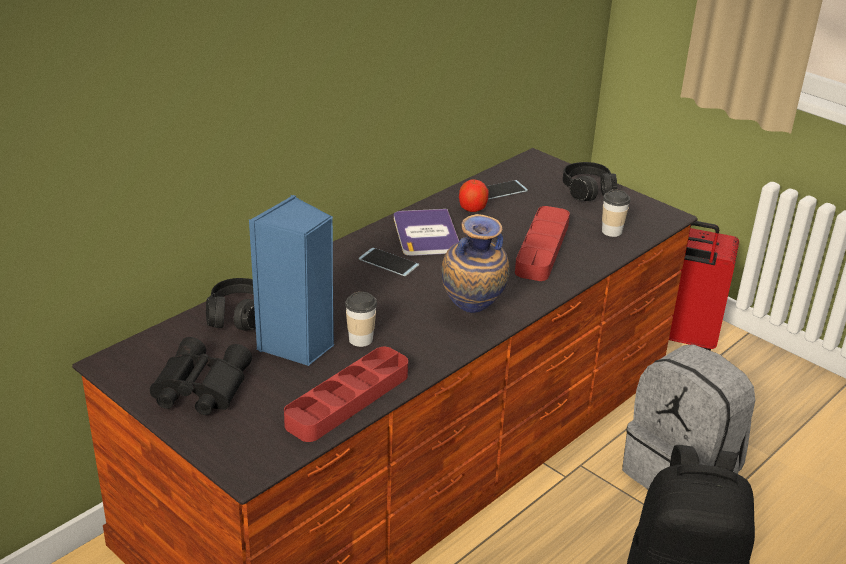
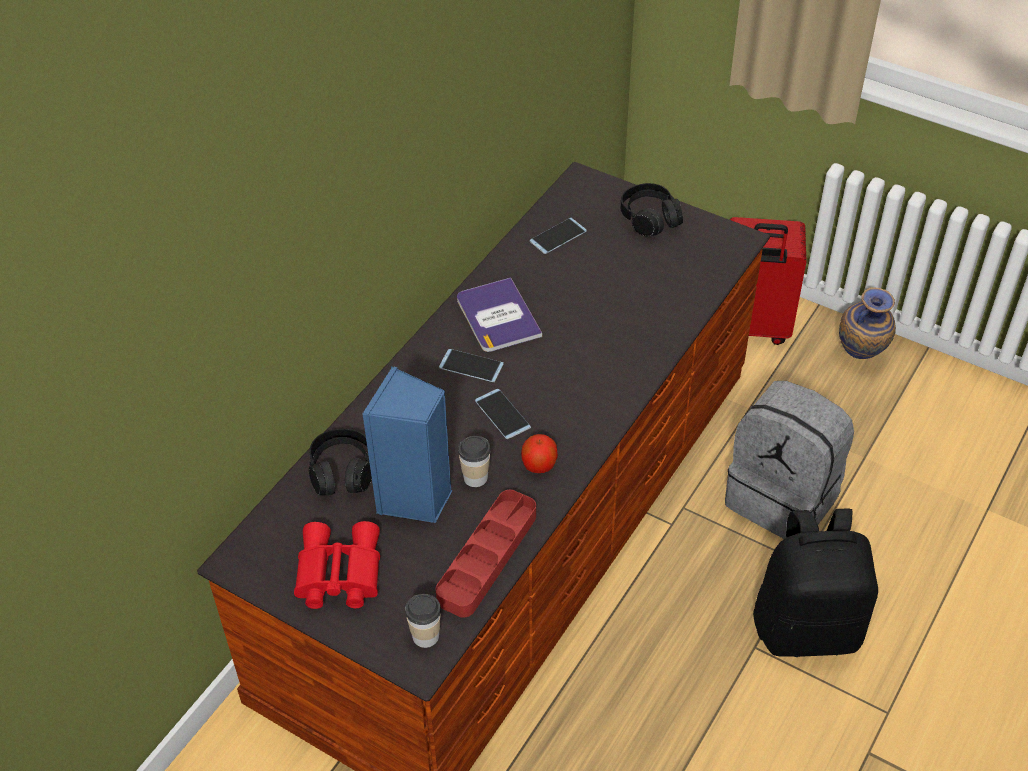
camera: 10 degrees left, 15 degrees up
(198, 388) = (337, 574): black binoculars -> red binoculars
(404, 299) = (502, 414): none -> phone
(472, 209) = (536, 270): apple -> apple (539, 465)
(472, 315) = (576, 421): vase -> vase (859, 358)
(542, 248) = (622, 314): red tray -> none
(611, 231) = (687, 274): cup -> cup (425, 636)

